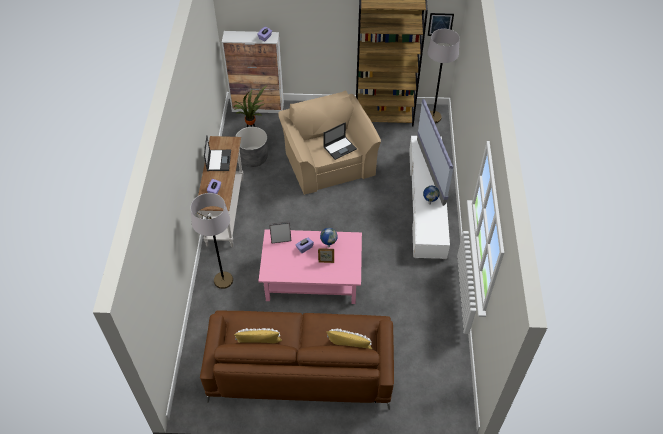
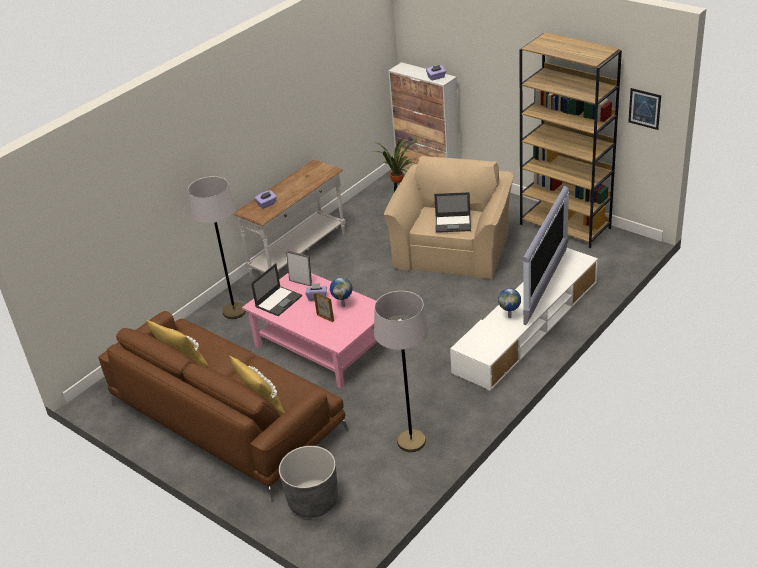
camera: 40 degrees right, 15 degrees down
(218, 160) = (299, 181): laptop -> laptop (279, 301)
(253, 158) = (375, 218): grey planter -> grey planter (313, 501)
(433, 117) = (626, 247): grey floor lamp -> grey floor lamp (411, 441)

